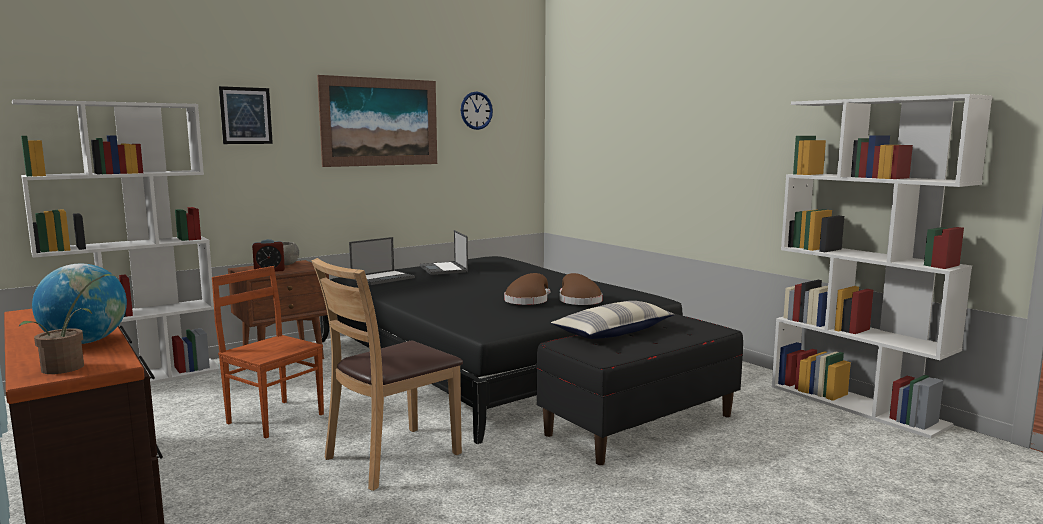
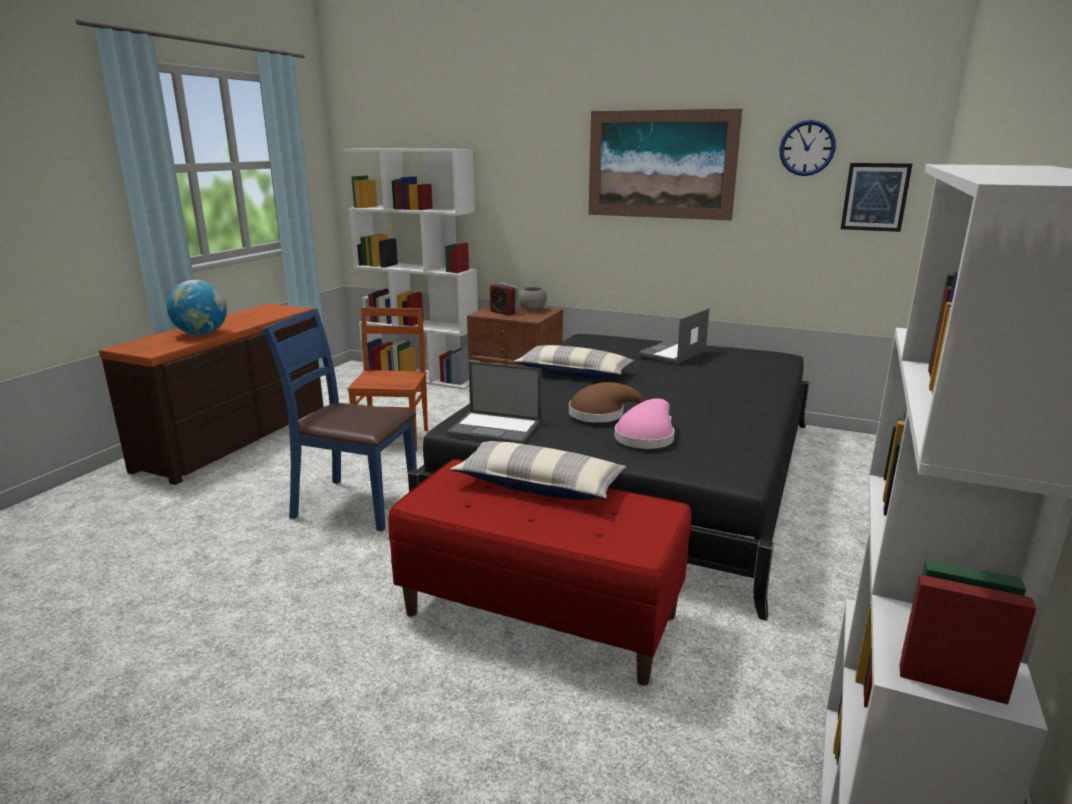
camera: 60 degrees right, 10 degrees up
(70, 367) = (145, 346): potted plant -> none
(246, 115) = (521, 158): picture -> picture (875, 197)
(383, 278) = (600, 345): laptop -> laptop (496, 428)
(392, 457) = (354, 504): brown chair -> blue chair
(433, 292) = (574, 373): none -> pillow
(578, 300) = (646, 437): brown hat -> pink hat
(640, 424) = (541, 614): black bench -> red bench

